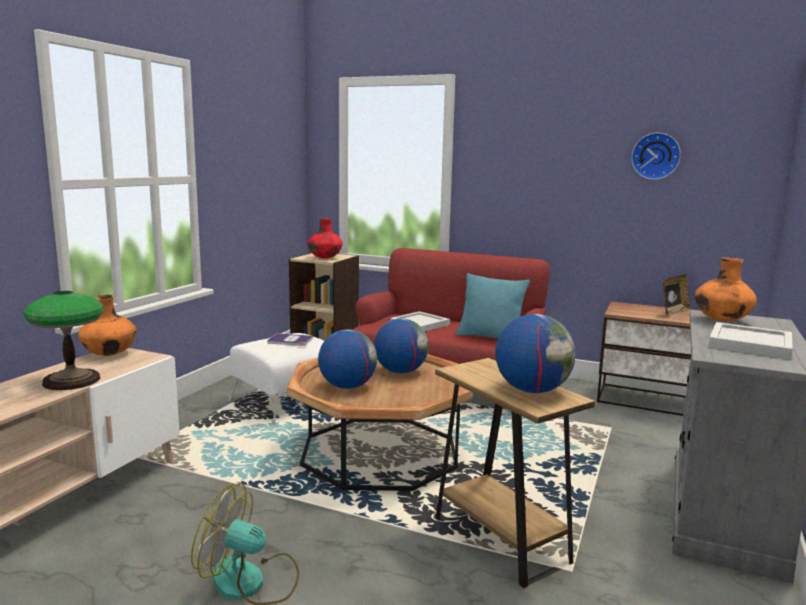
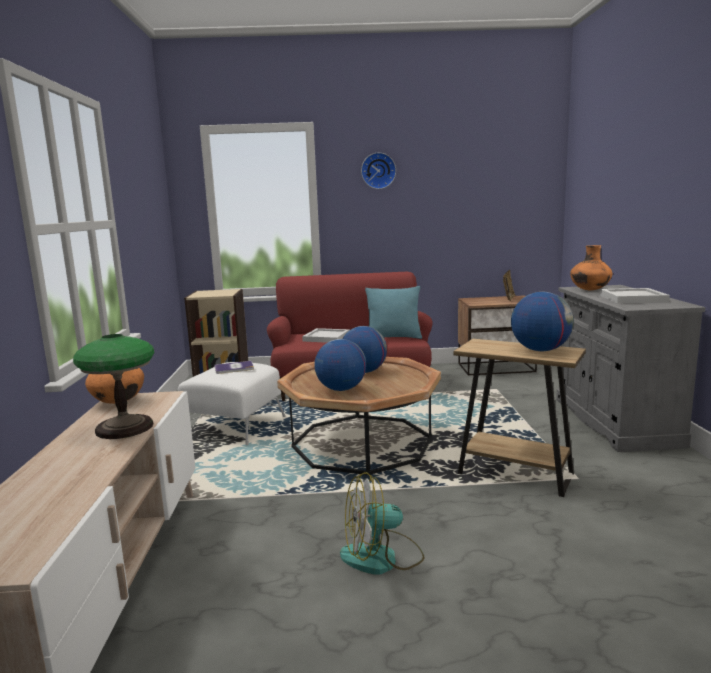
camera: 25 degrees left, 0 degrees up
(324, 258) = (217, 293): red vase -> none
(655, 156) = (479, 183): wall clock -> wall clock (378, 171)

